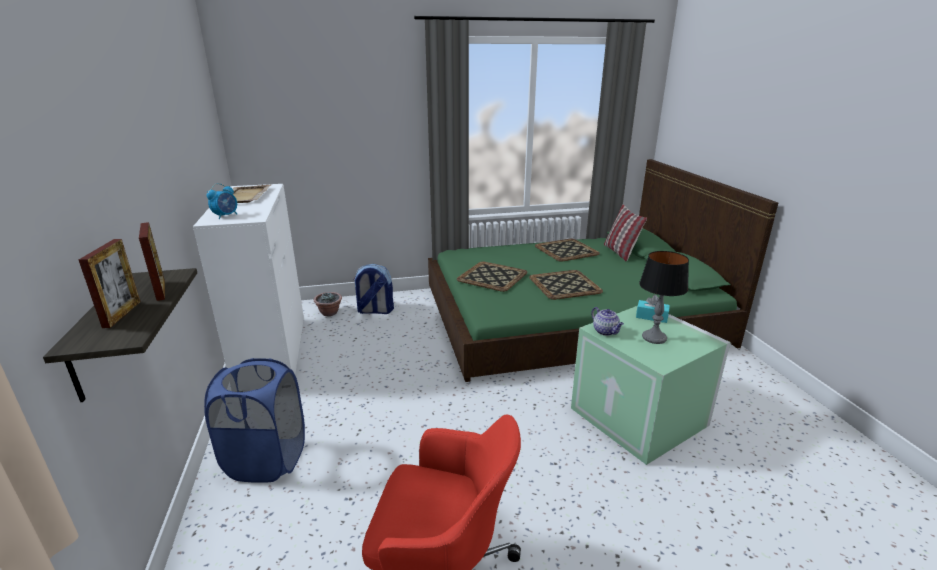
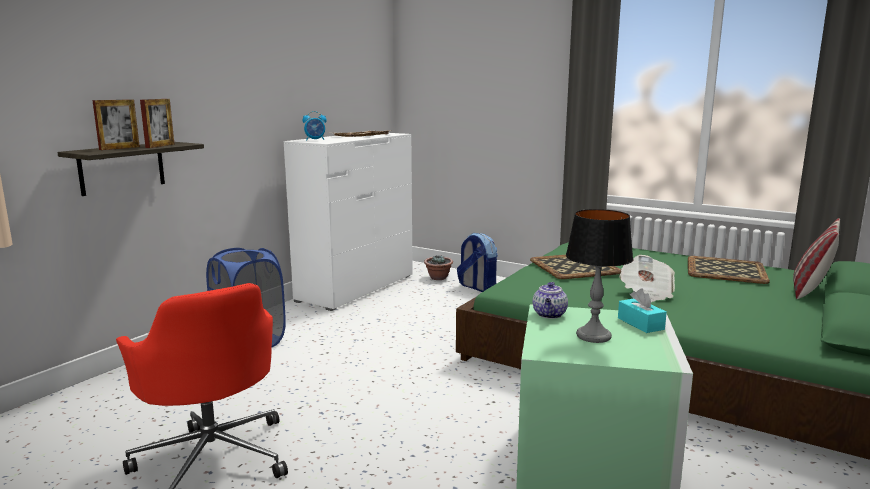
camera: 45 degrees right, 10 degrees down
(565, 285) = (646, 293): tray -> newspaper

